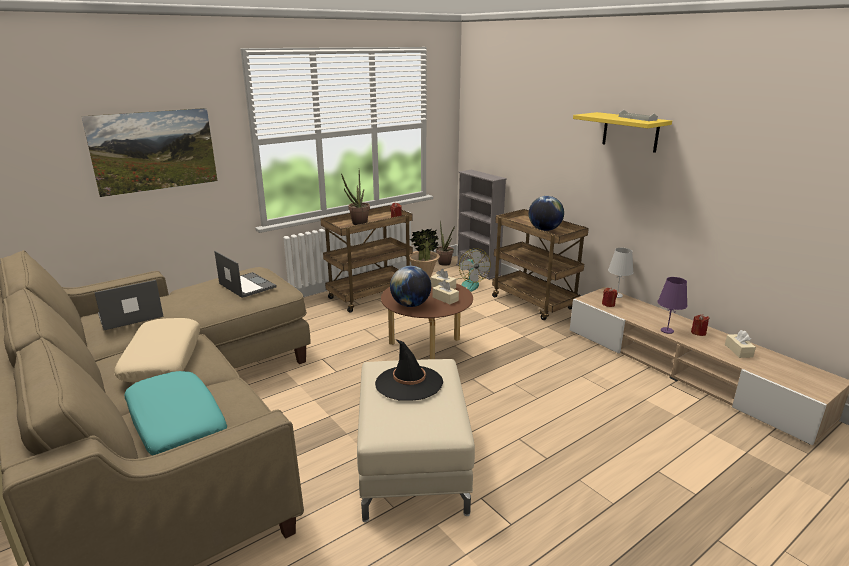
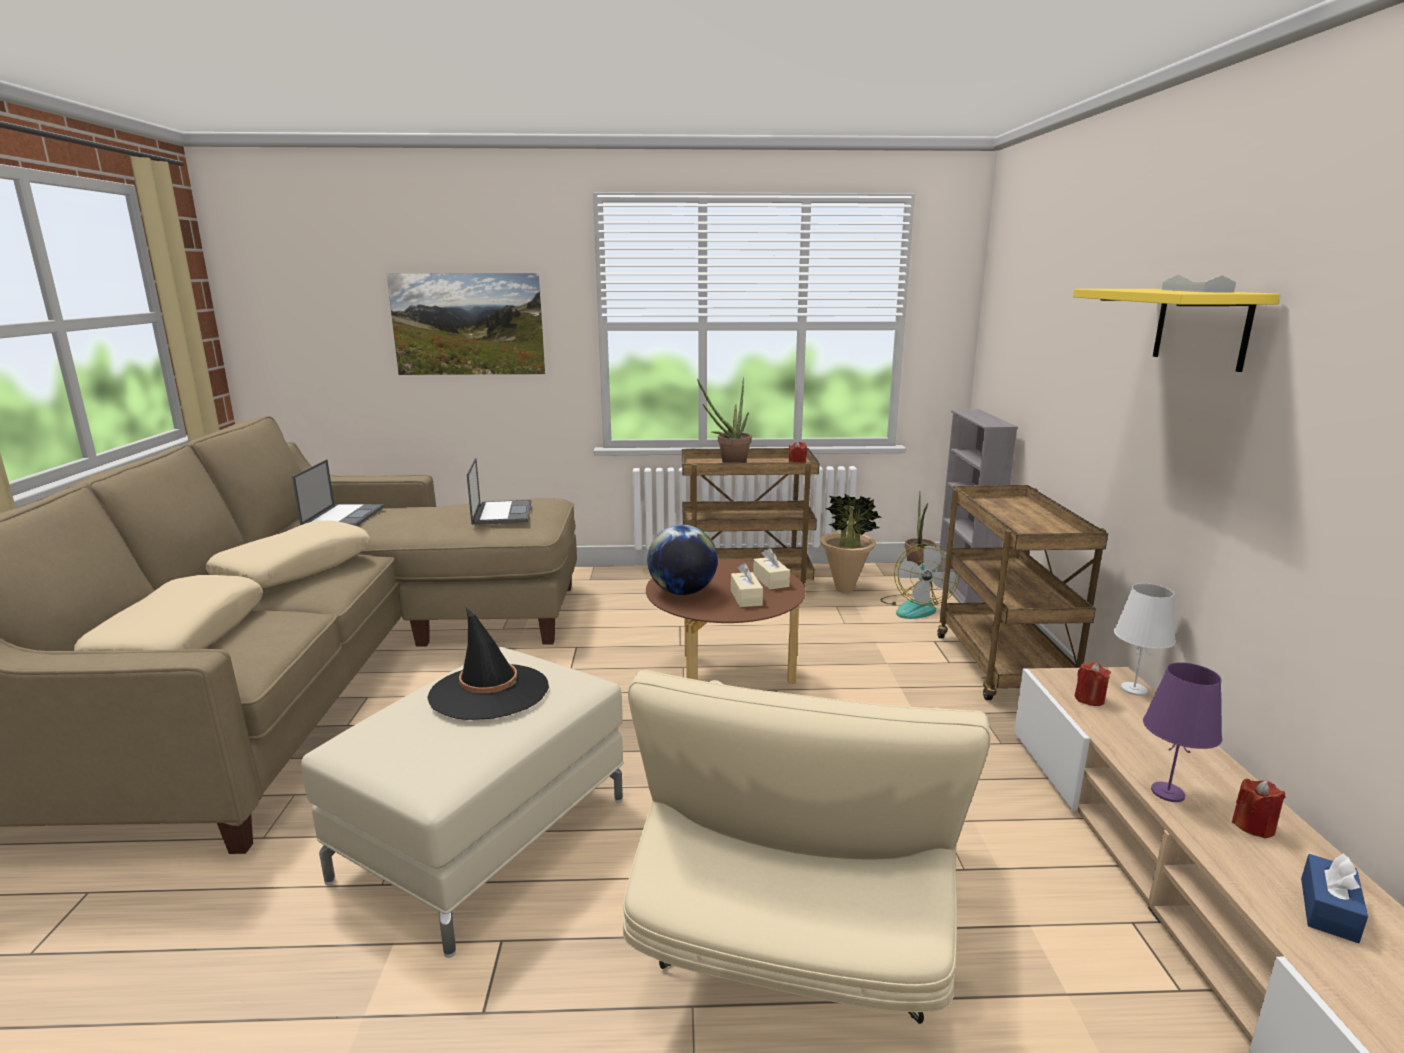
camera: 35 degrees right, 5 degrees down
(130, 316) = (343, 516): laptop -> laptop turned 90 degrees clockwise
(175, 423) = (180, 638): turquoise pillow -> beige pillow
(544, 230) = (1023, 524): globe -> none
(574, 430) = (799, 912): none -> beige armchair
(738, 351) = (1328, 909): beige tissue box -> blue tissue box

